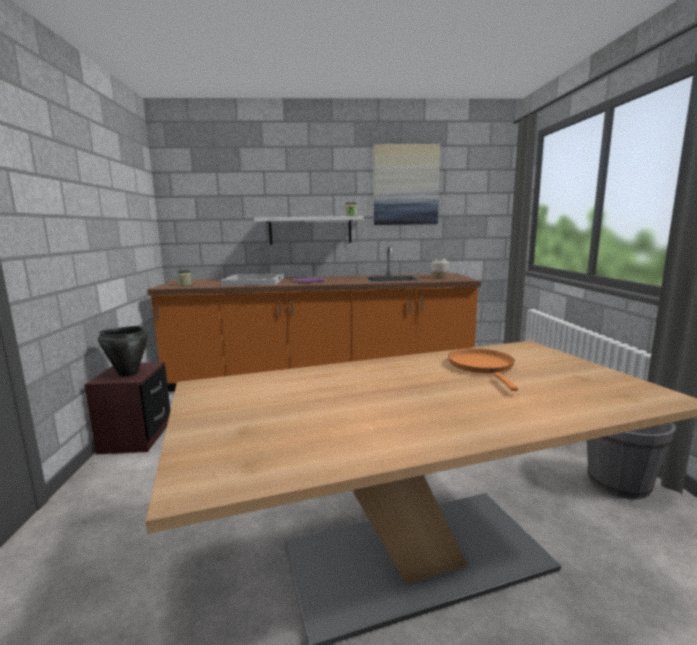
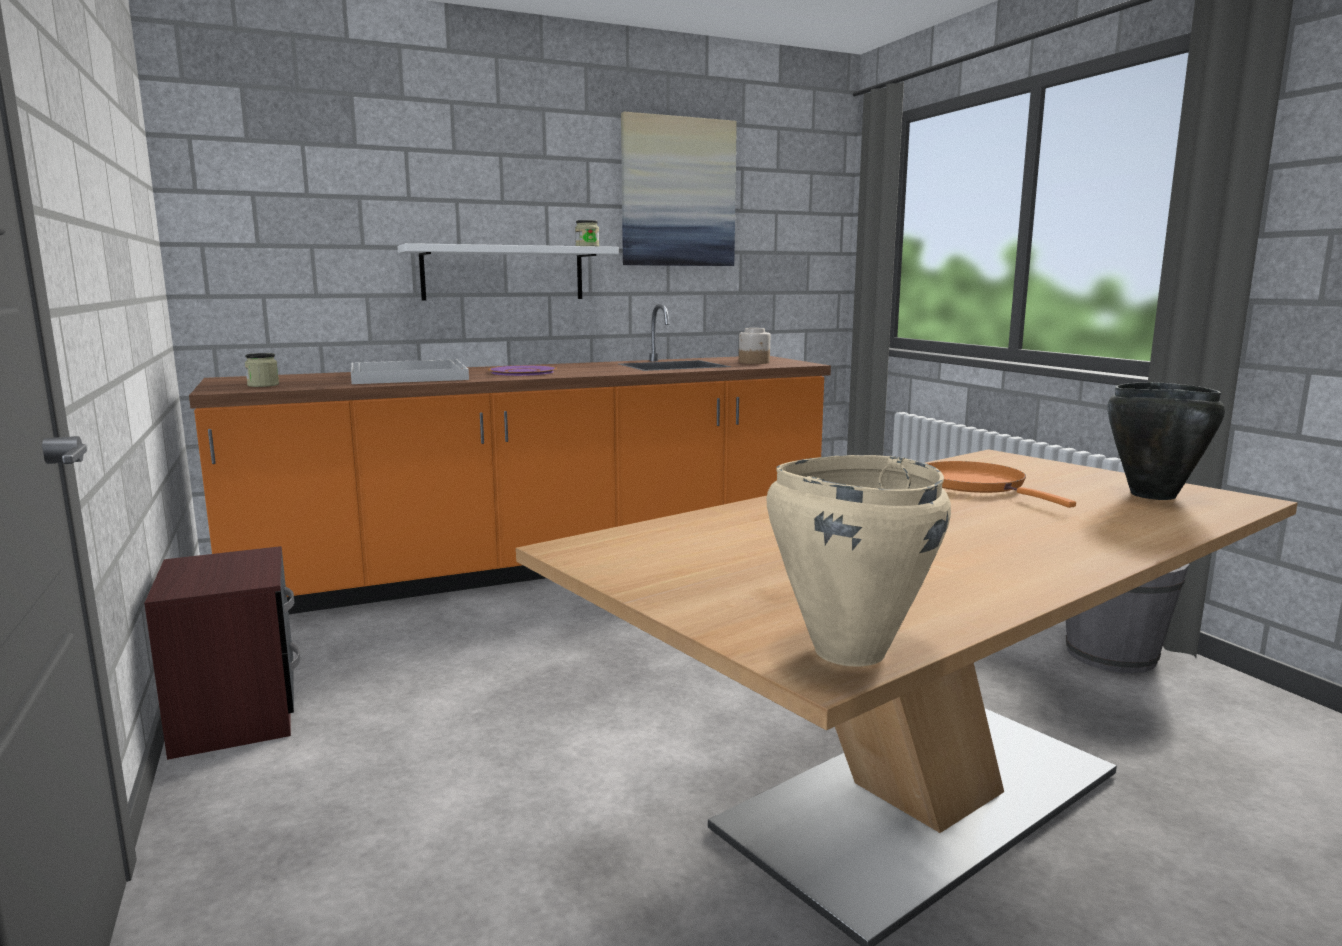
camera: 20 degrees left, 0 degrees up
(128, 374) = (226, 574): black cooking pot -> black cooking pot (1152, 495)
(220, 480) = (847, 651): none -> beige cooking pot

